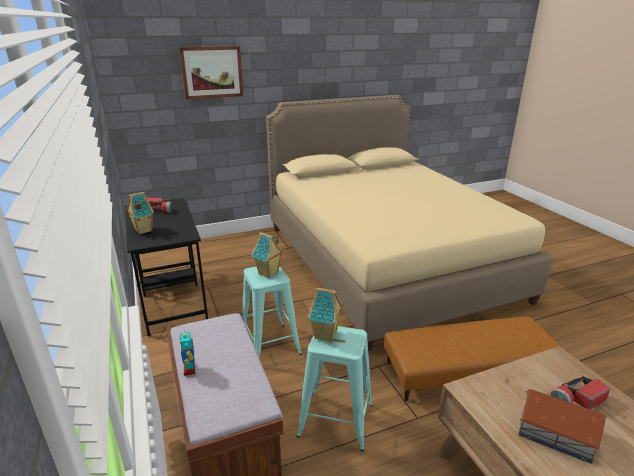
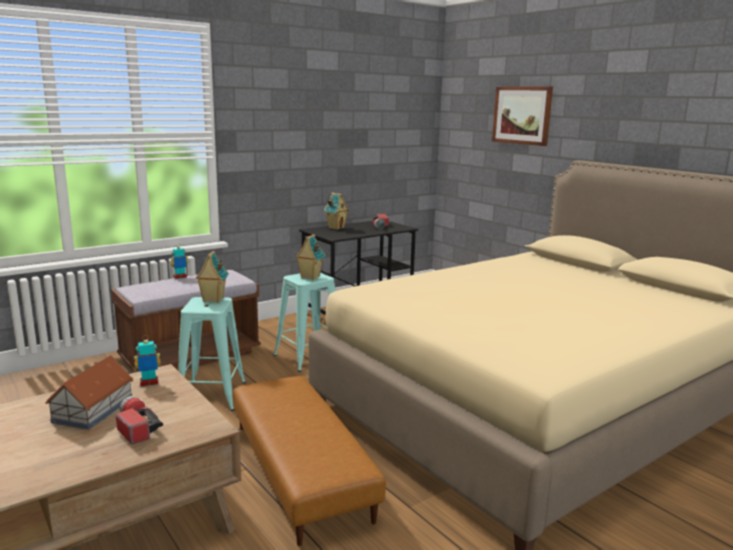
camera: 75 degrees right, 10 degrees down
(490, 397) = (149, 383): none -> toy robot

